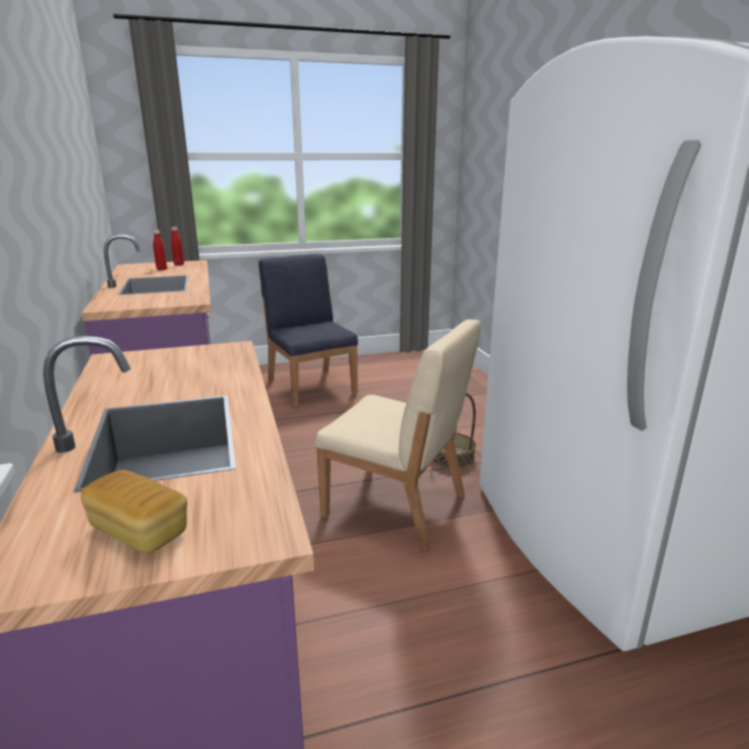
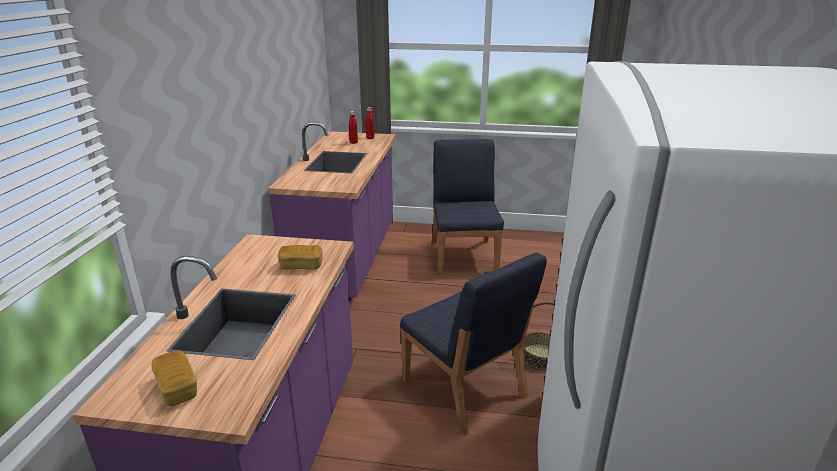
camera: 25 degrees right, 5 degrees up
(205, 369) = (301, 266): none -> bread
(396, 506) = (464, 389): beige chair -> blue chair

